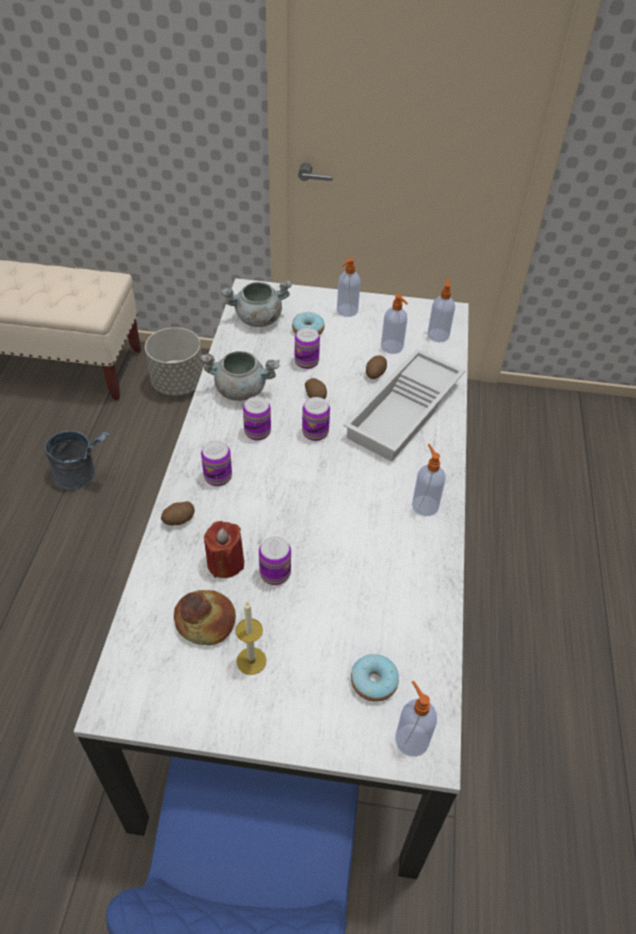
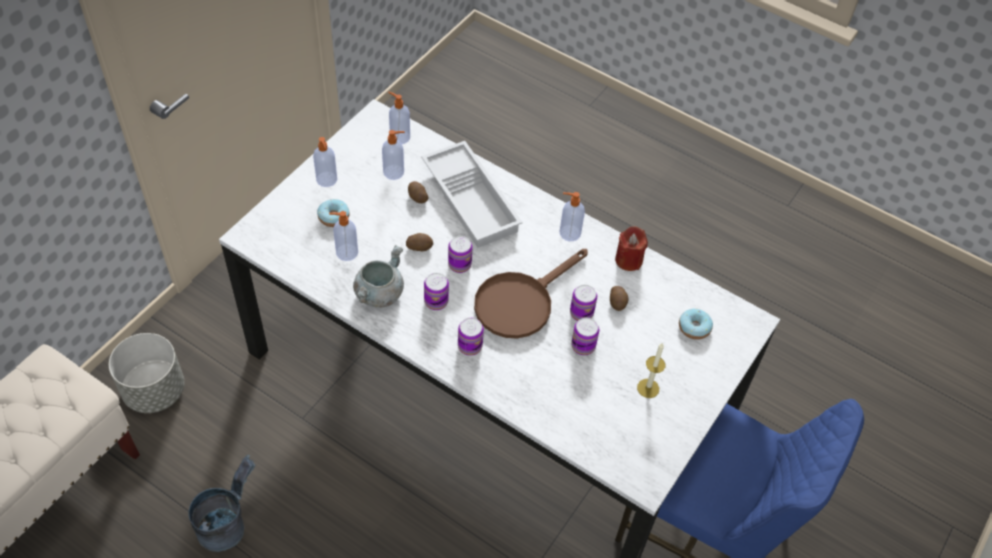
camera: 65 degrees left, 5 degrees up
(179, 520) = (500, 387): potato -> potato (618, 302)
(206, 621) = (603, 403): bread -> none
(225, 563) = (558, 372): red candle -> red candle (628, 260)
(257, 319) = (293, 245): grey cooking pot -> none
(300, 497) = (521, 301): none -> brown frying pan
(306, 362) = (374, 235): can -> can (581, 313)
(411, 739) = (740, 327): soap dispenser -> soap dispenser (346, 252)

